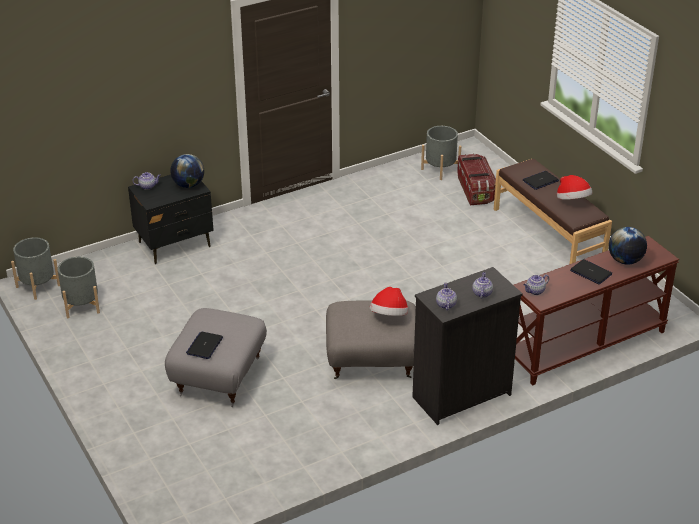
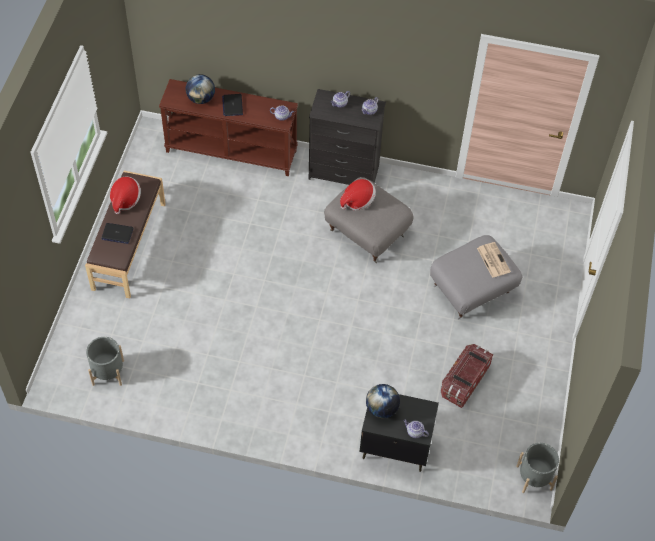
camera: 140 degrees left, 20 degrees up
(81, 306) = (515, 428): grey planter -> none
(204, 346) = (493, 259): laptop -> newspaper
(475, 190) = (114, 328): storage box -> storage box (464, 381)

